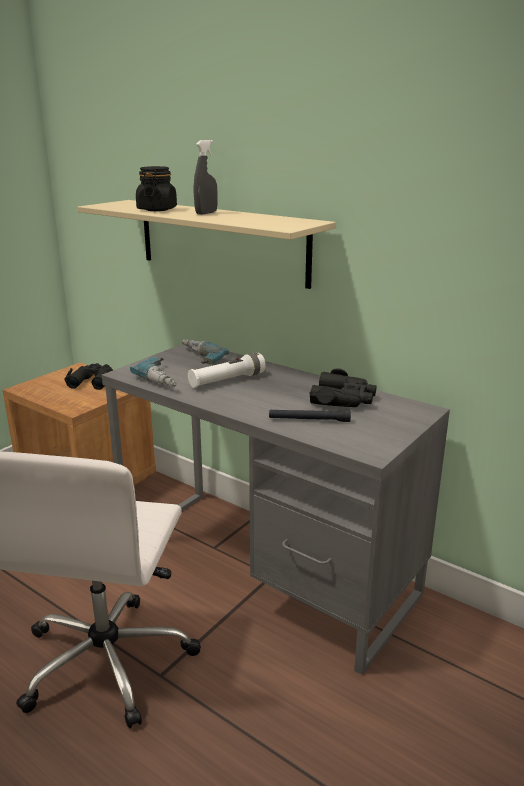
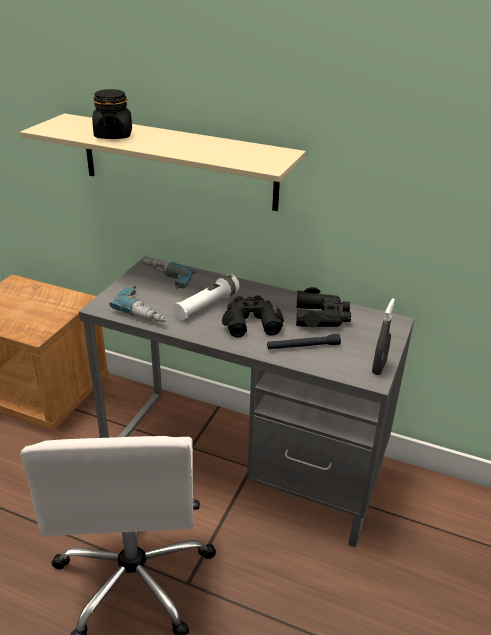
camera: 15 degrees left, 10 degrees up
(93, 381) = (38, 298): black binoculars -> black binoculars (251, 321)
(206, 213) = (170, 140): grey spray bottle -> grey spray bottle (379, 367)

